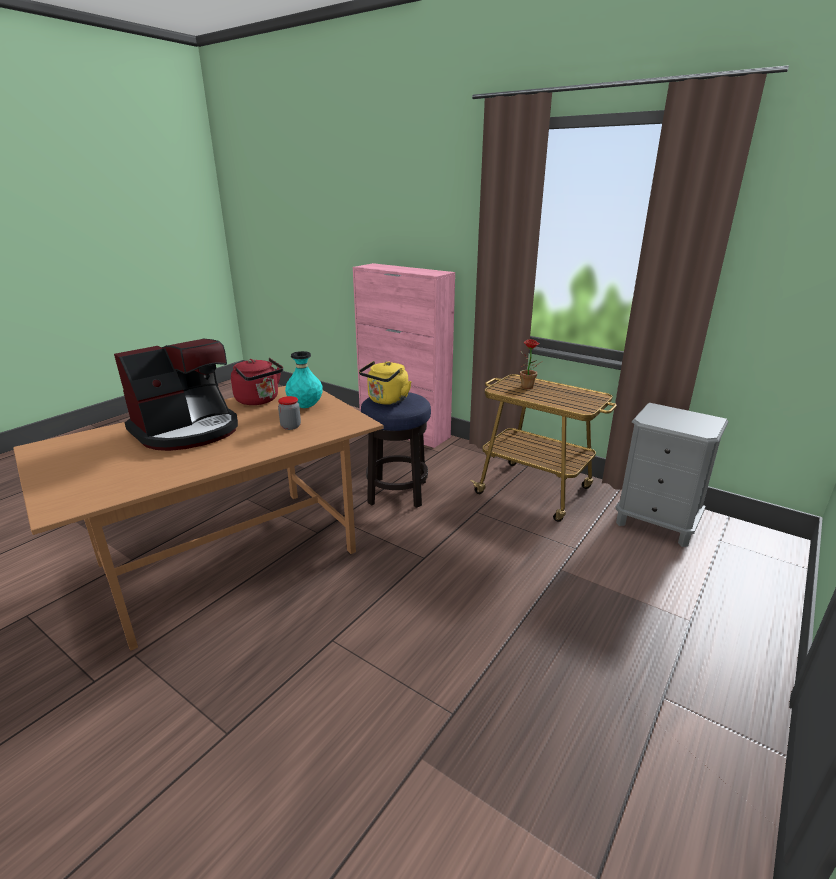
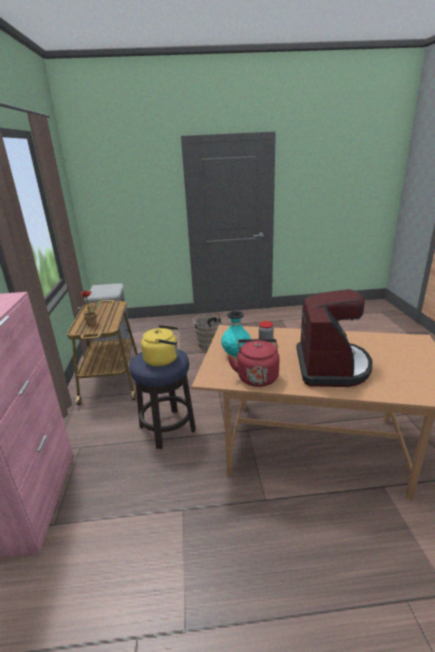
camera: 130 degrees left, 0 degrees up
(188, 430) = (331, 366): coffee machine -> coffee machine turned 90 degrees clockwise
(571, 620) = (208, 343): none -> brown bucket

